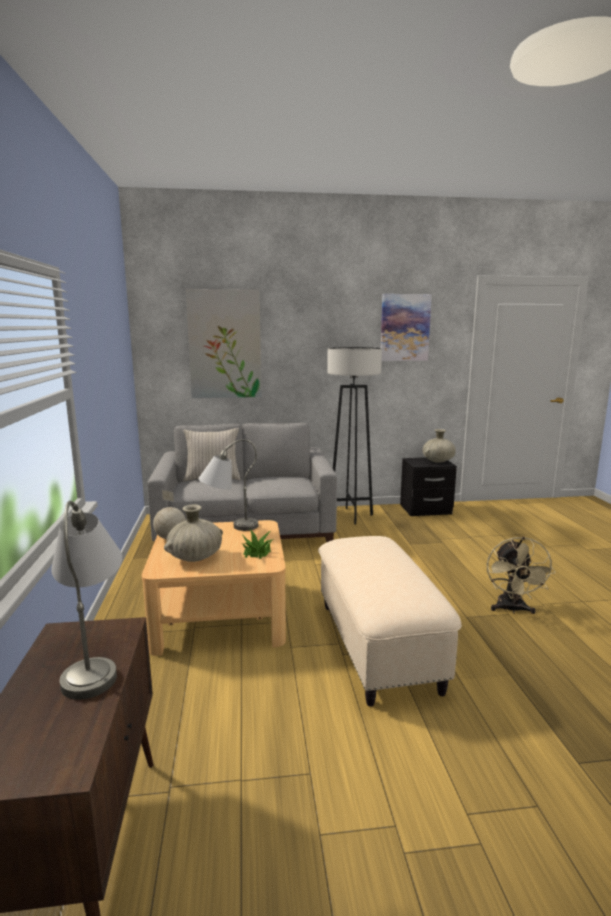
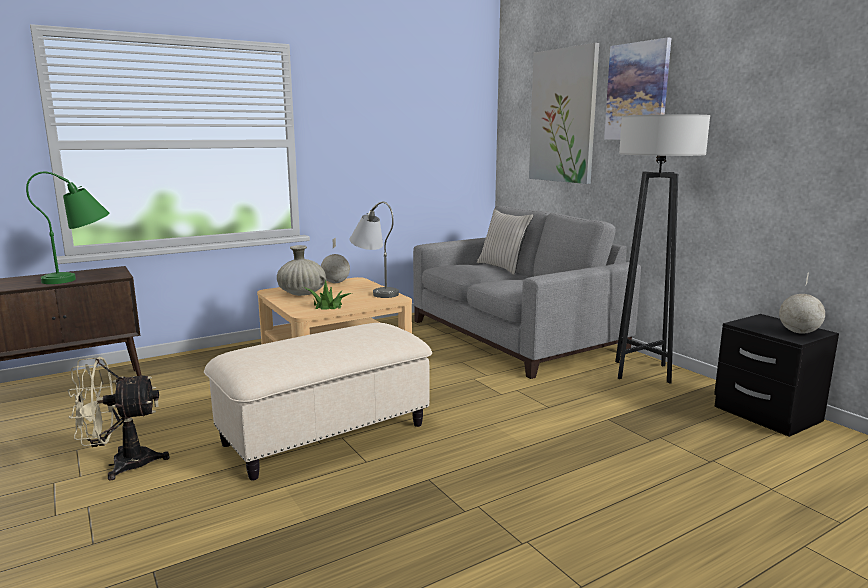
camera: 65 degrees right, 0 degrees up
(95, 659) = (82, 277): grey table lamp -> green table lamp
(404, 327) = (790, 79): picture -> picture (637, 92)
(438, 461) = (798, 332): beige vase -> globe
(512, 609) = (480, 513): beige fan -> beige fan (121, 464)

